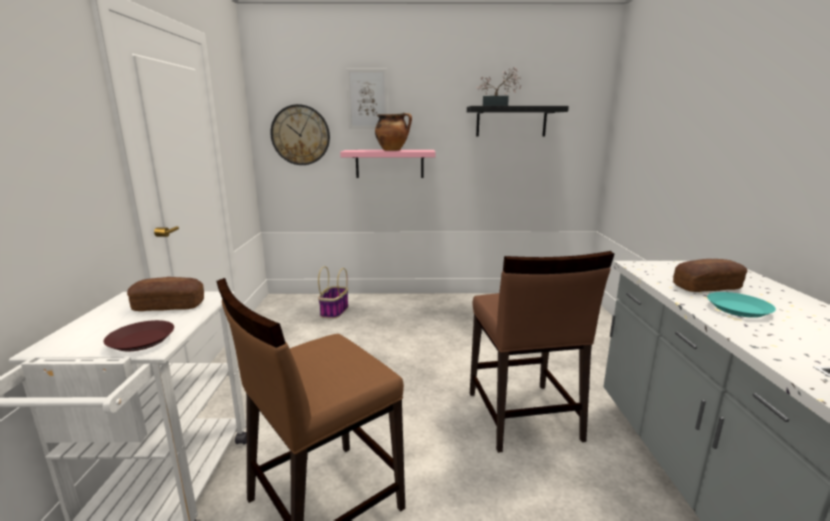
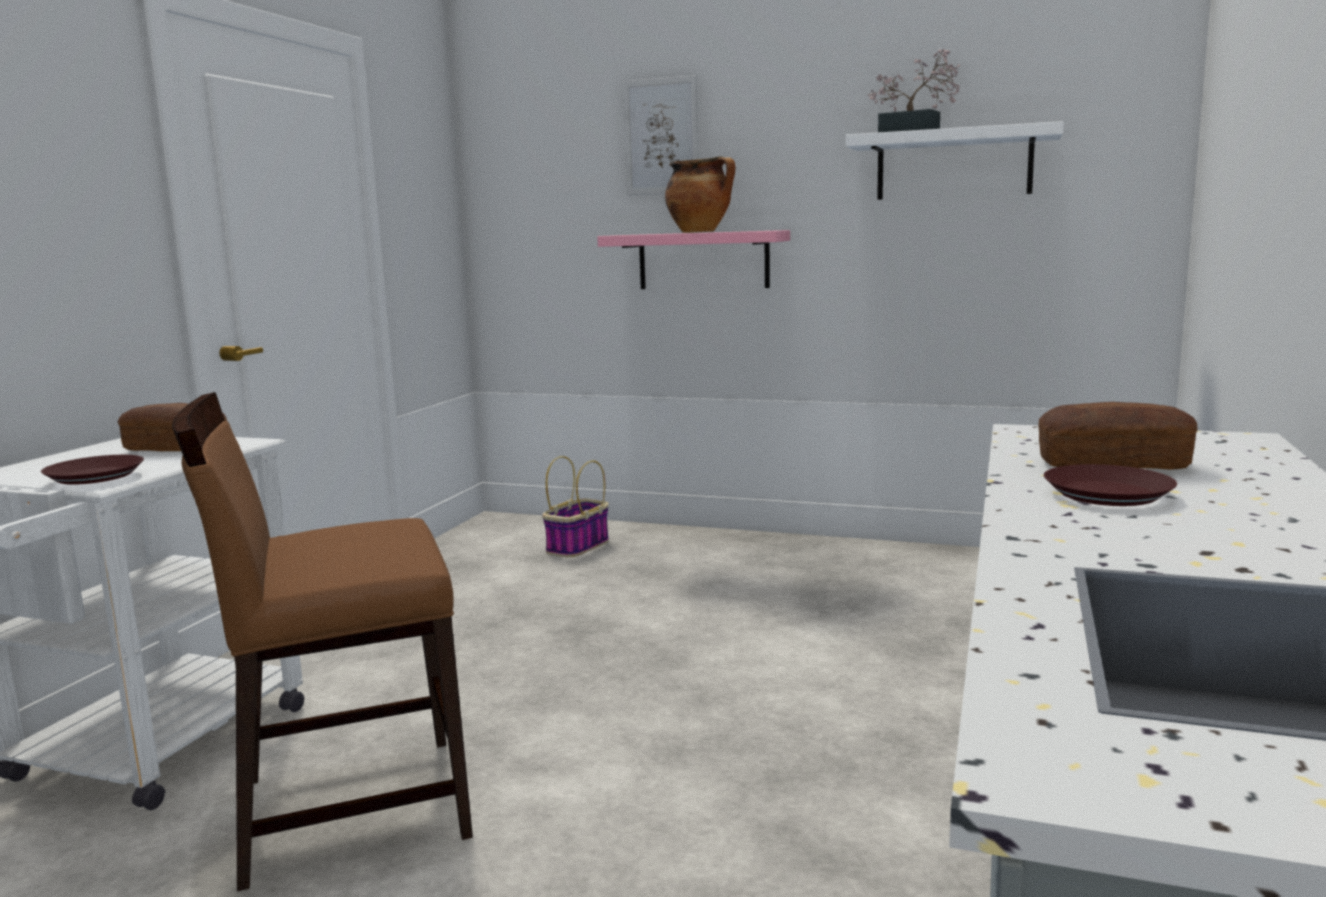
camera: 20 degrees right, 5 degrees down
(300, 135) = (543, 210): wall clock -> none
(511, 121) = (953, 165): black shelf -> white shelf
(522, 416) = (801, 748): brown chair -> none
(738, 309) = (1107, 494): turquoise plate -> brown plate

